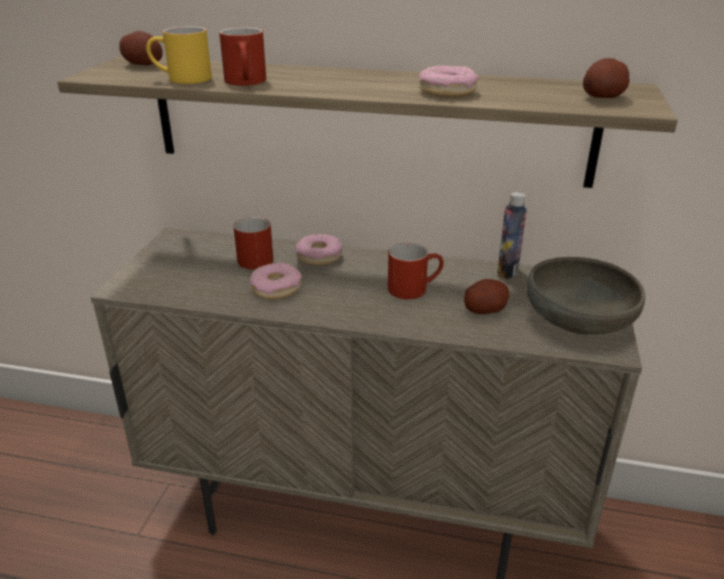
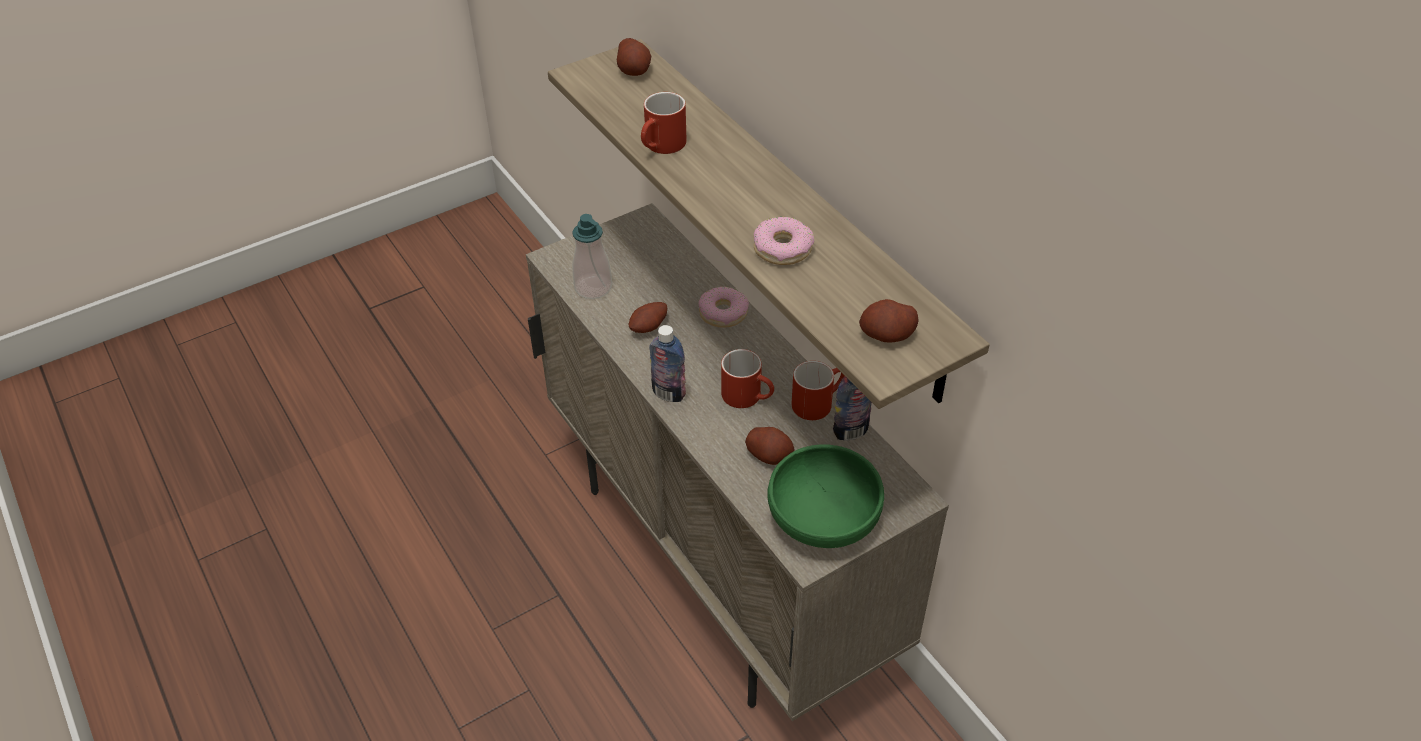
camera: 45 degrees right, 15 degrees up
(181, 79) = (626, 115): yellow mug -> none
(189, 288) = (593, 287): none -> soap dispenser
(257, 257) = (676, 283): red mug -> red mug (817, 401)
(276, 288) = (649, 327): donut -> potato
(355, 316) = (668, 393): none -> bottle
(577, 321) = (823, 517): grey bowl -> green bowl

